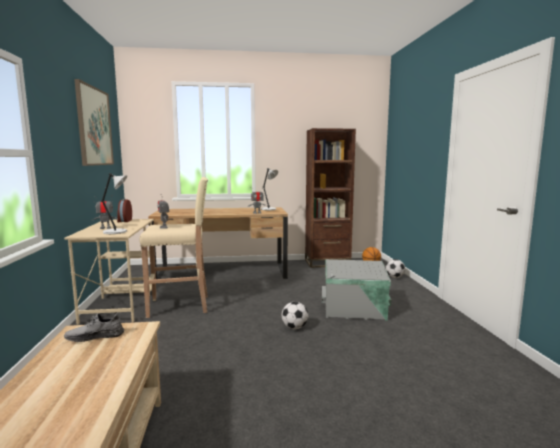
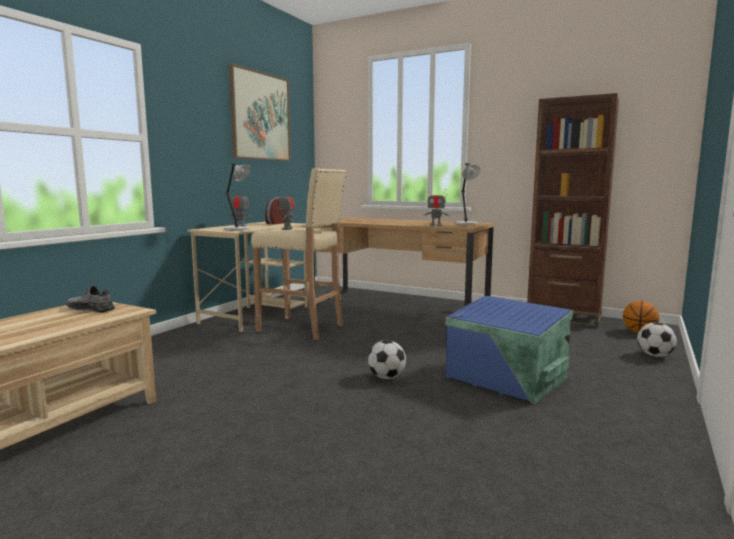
camera: 35 degrees right, 0 degrees up
(355, 309) = (506, 379): grey storage box -> blue storage box

